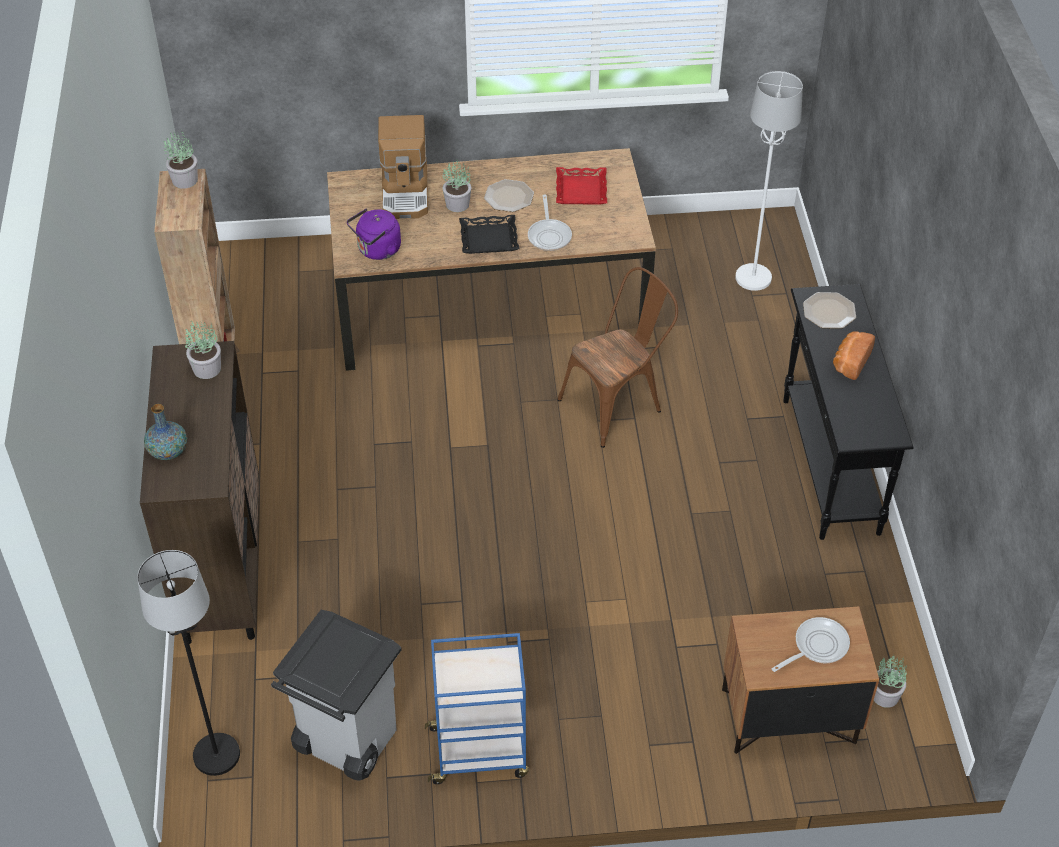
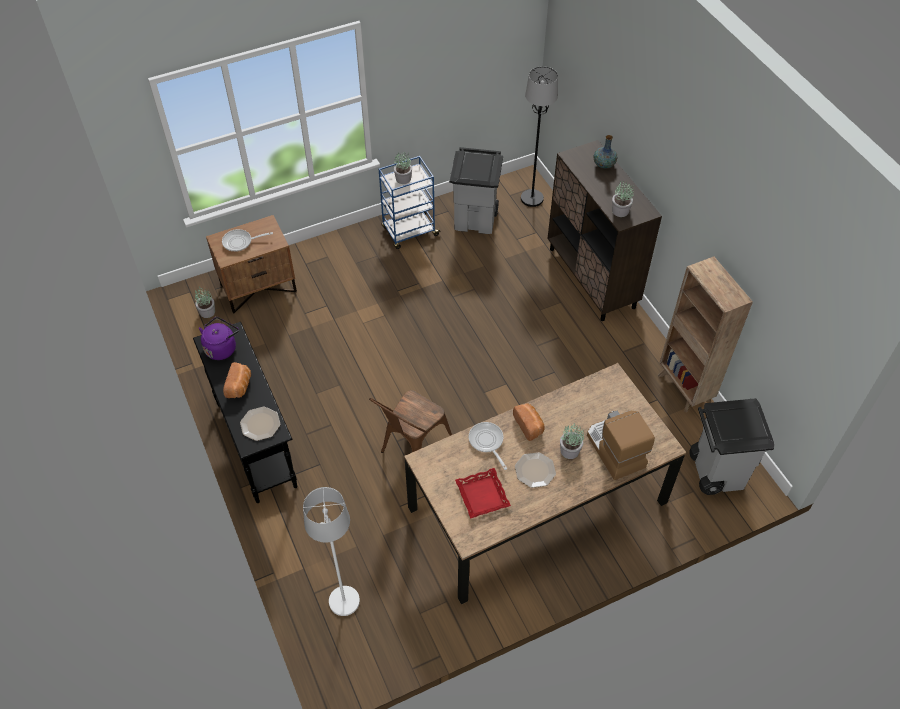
camera: 160 degrees right, 5 degrees up
(184, 180) = (730, 299): potted plant -> potted plant (403, 179)
(256, 282) = (715, 471): none -> grey trash can
(377, 250) = (601, 390): purple kettle -> purple kettle (222, 348)
(489, 238) = (529, 425): black tray -> bread
(817, 646) = (240, 242): frying pan -> frying pan turned 45 degrees clockwise

